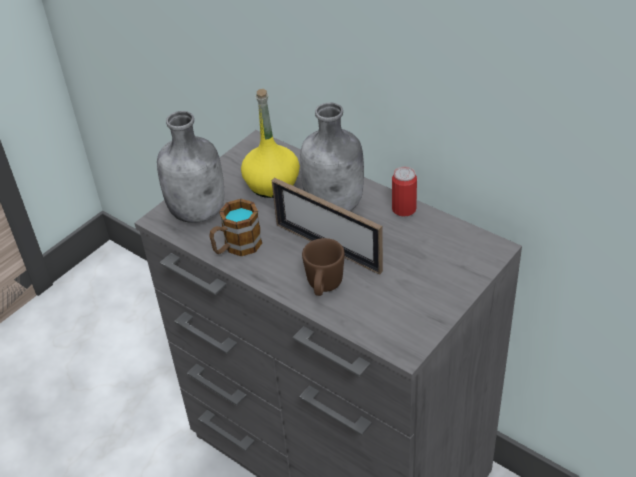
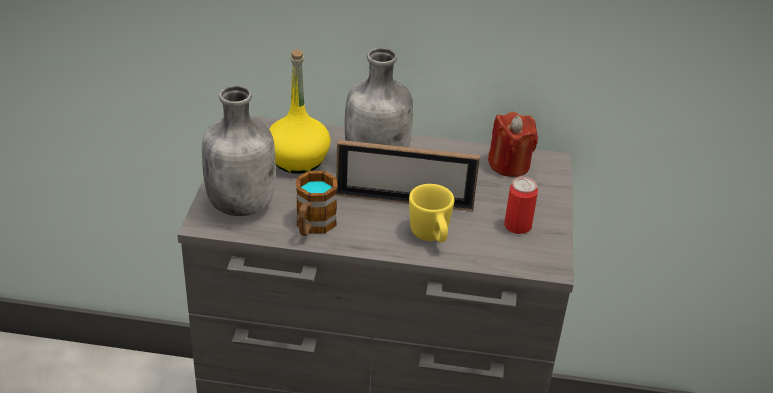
camera: 35 degrees left, 5 degrees down
(323, 287) = (431, 236): brown mug -> yellow mug
(404, 209) = (445, 149): can -> can (517, 226)
(450, 240) = (509, 165): none -> red candle

